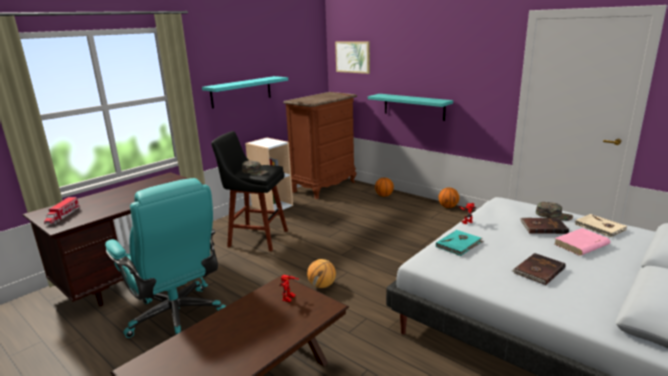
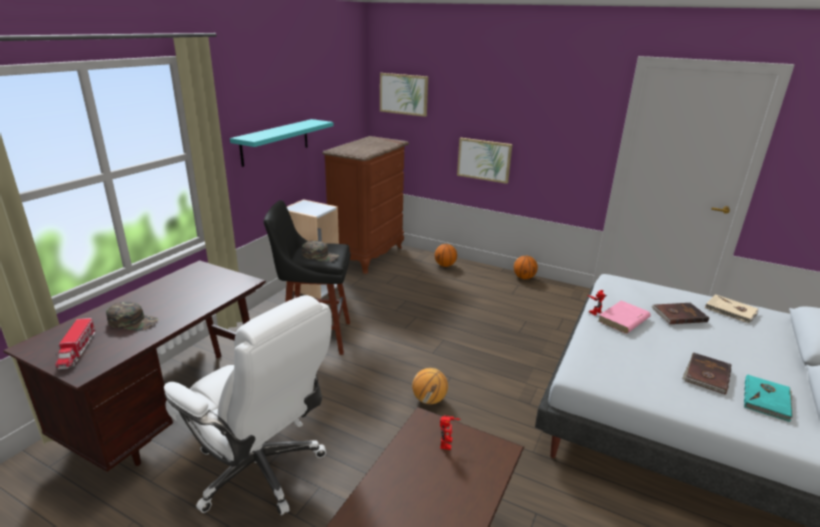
camera: 15 degrees left, 5 degrees up
(176, 316) = (259, 468): turquoise office chair -> white office chair
(413, 106) = (484, 160): turquoise shelf -> picture
(459, 244) = (606, 345): turquoise book -> turquoise book (767, 399)
(553, 215) = (678, 297): green cap -> green cap (133, 321)
(581, 244) = (727, 336): pink book -> pink book (623, 320)

